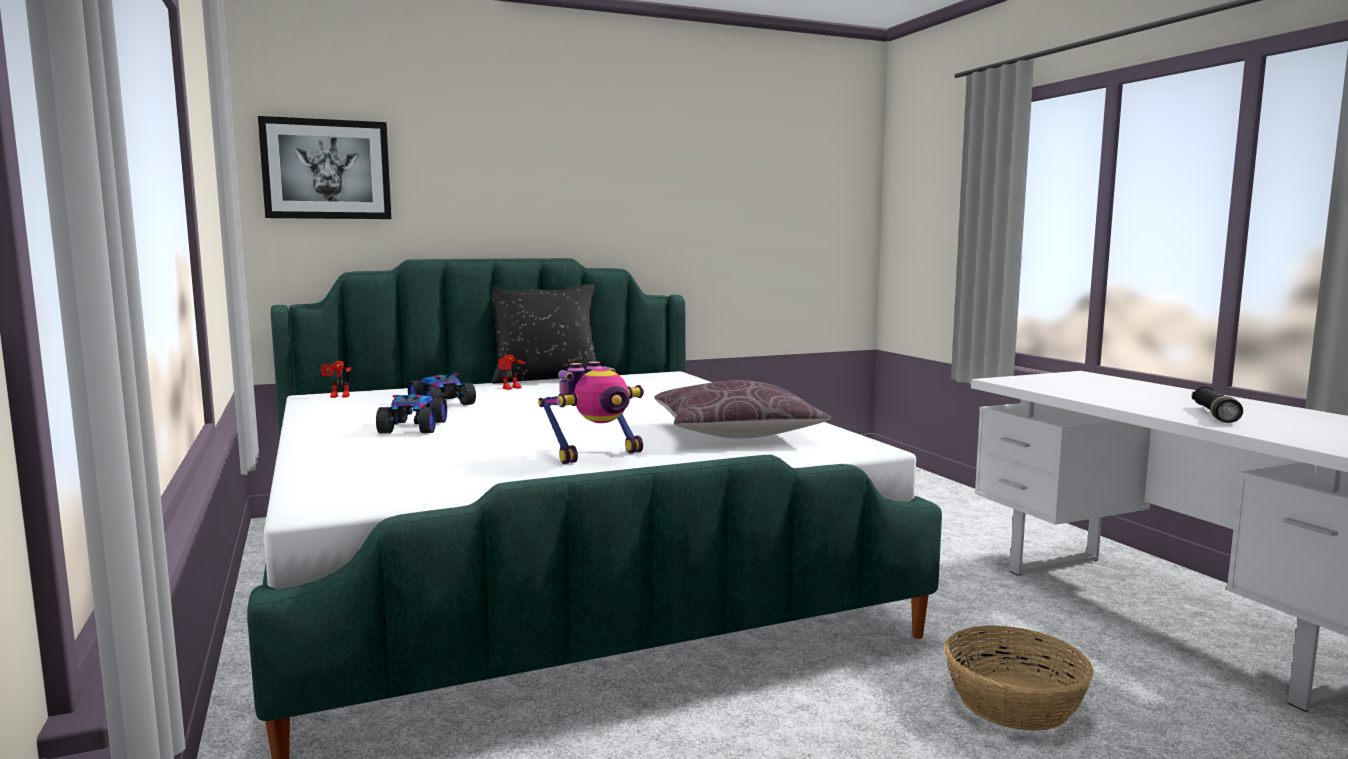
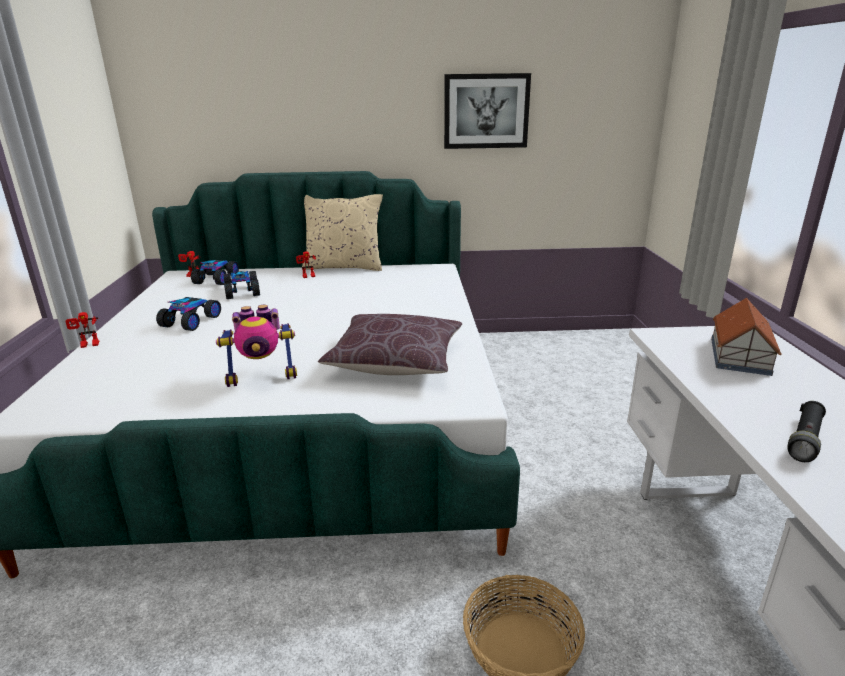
camera: 20 degrees right, 15 degrees up
(294, 454) = (88, 345): none -> toy robot
(326, 169) = (183, 105): picture -> picture (486, 111)
(383, 397) = (217, 279): none -> toy car
(546, 379) = (344, 266): black pillow -> beige pillow
(1093, 385) = (740, 355): none -> toy house

